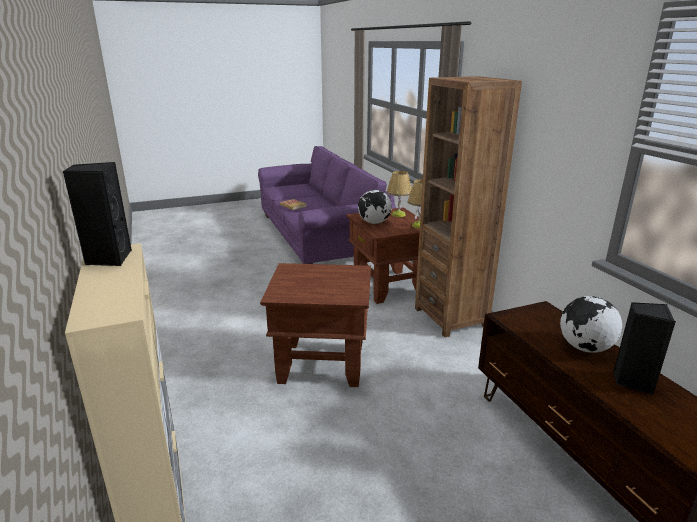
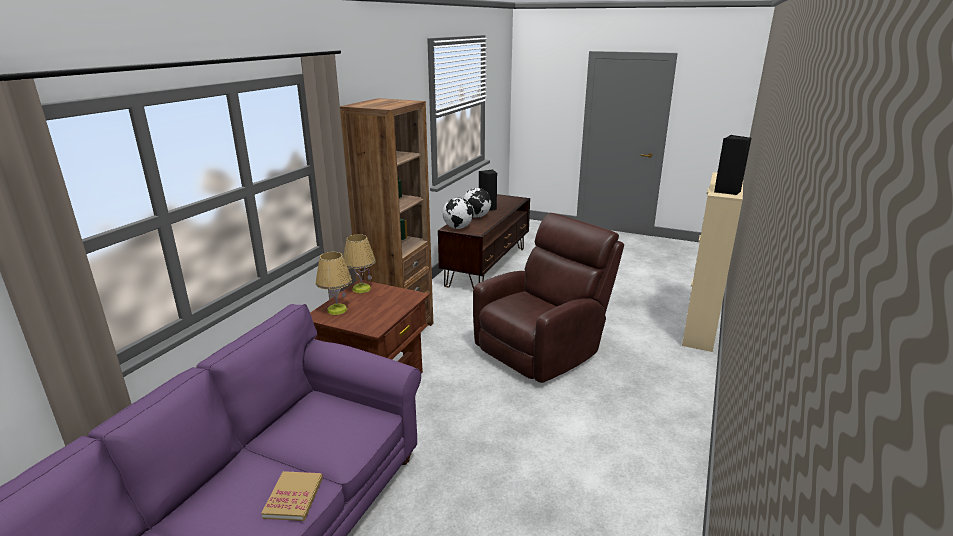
camera: 135 degrees left, 0 degrees up
(321, 363) = (542, 350): brown side table -> brown armchair
(374, 223) = (386, 310): globe -> globe (458, 228)

